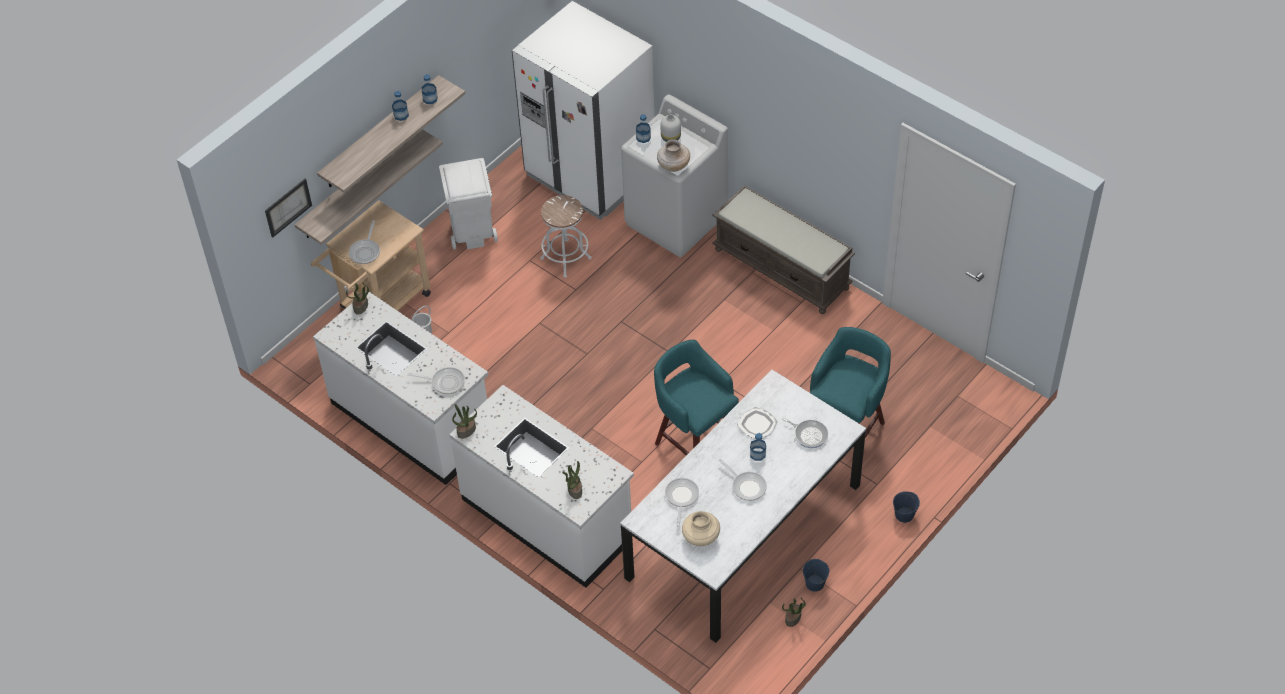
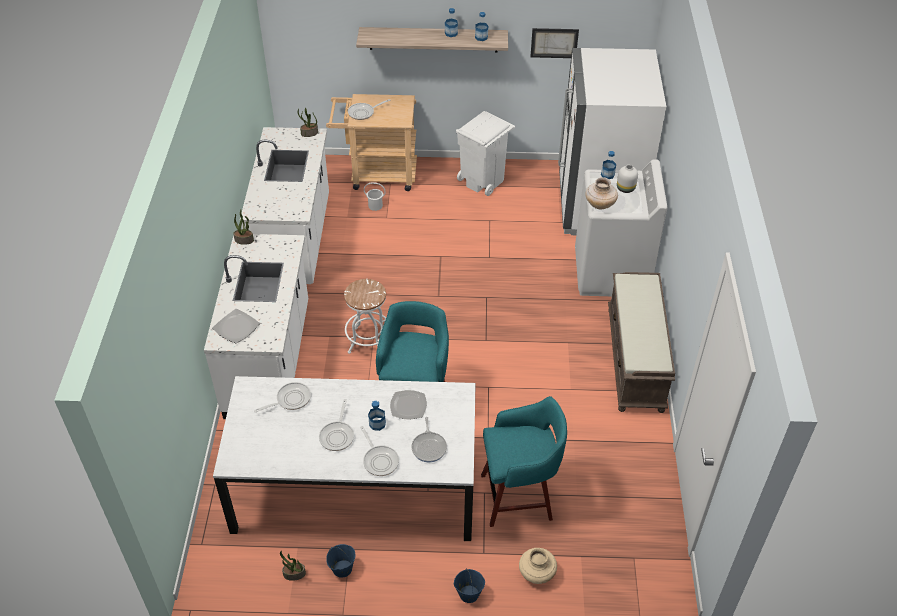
camera: 50 degrees right, 5 degrees down
(288, 207) = (324, 36): picture -> picture (554, 43)
(358, 184) = (400, 68): shelf -> none
(445, 382) = (279, 206): frying pan -> frying pan (379, 460)
(565, 258) = (511, 236): white stool -> white stool (368, 342)
(574, 490) = (236, 327): potted plant -> plate
(700, 537) = (259, 435): beige vase -> beige vase (536, 573)

